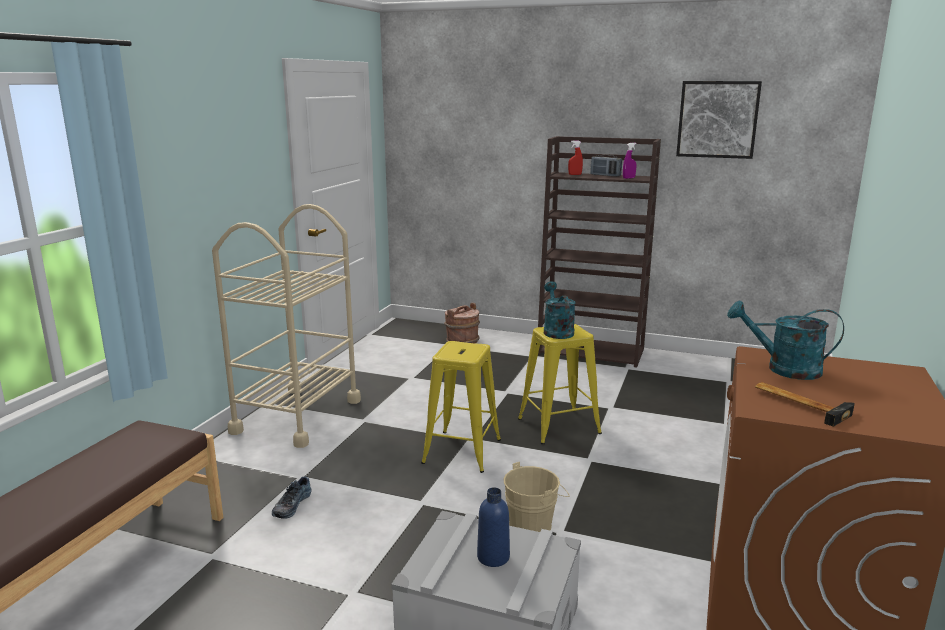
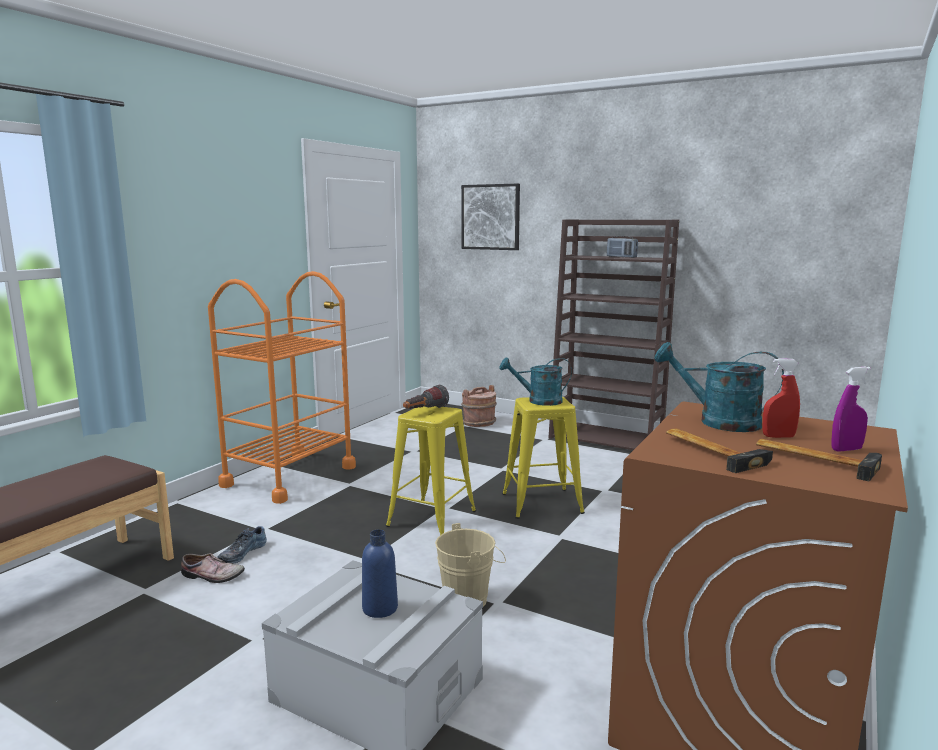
camera: 10 degrees right, 5 degrees down
(273, 533) = (211, 576): none -> shoe
(297, 416) = (289, 476): beige cart -> orange cart
(455, 350) = (424, 411): none -> flashlight
(556, 331) = (538, 401): turquoise watering can -> turquoise watering can turned 90 degrees counterclockwise
(575, 174) = (591, 256): red spray bottle -> red spray bottle (778, 436)
(629, 178) = (643, 258): purple spray bottle -> purple spray bottle (846, 449)
(717, 119) = (738, 198): picture -> picture (490, 217)
(883, 406) = (815, 459): none -> hammer

